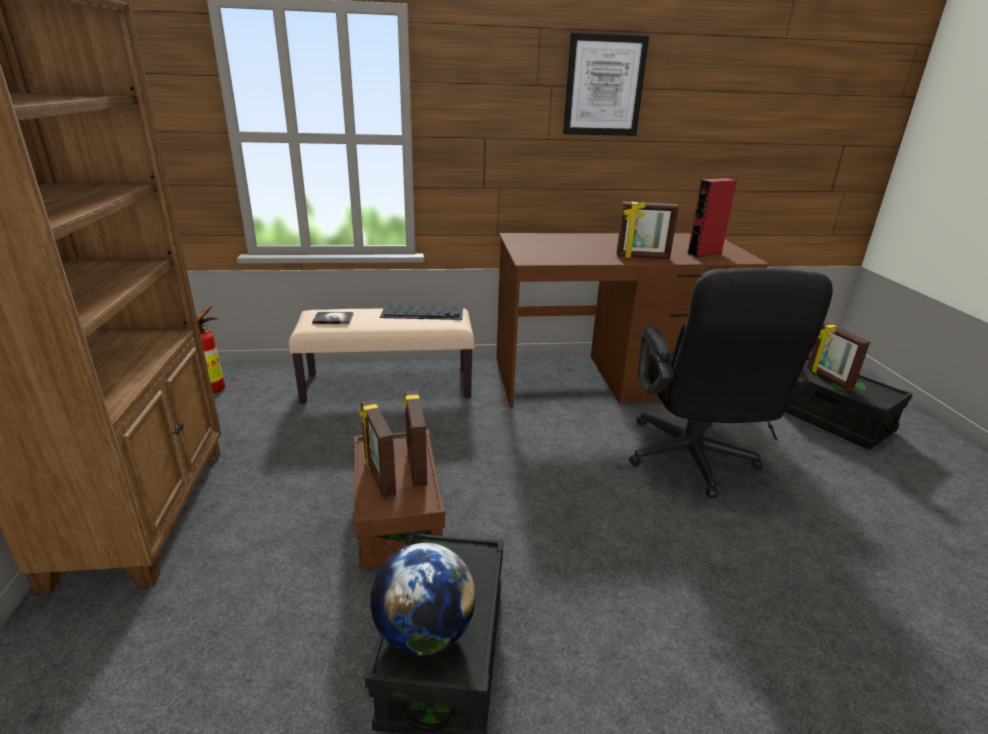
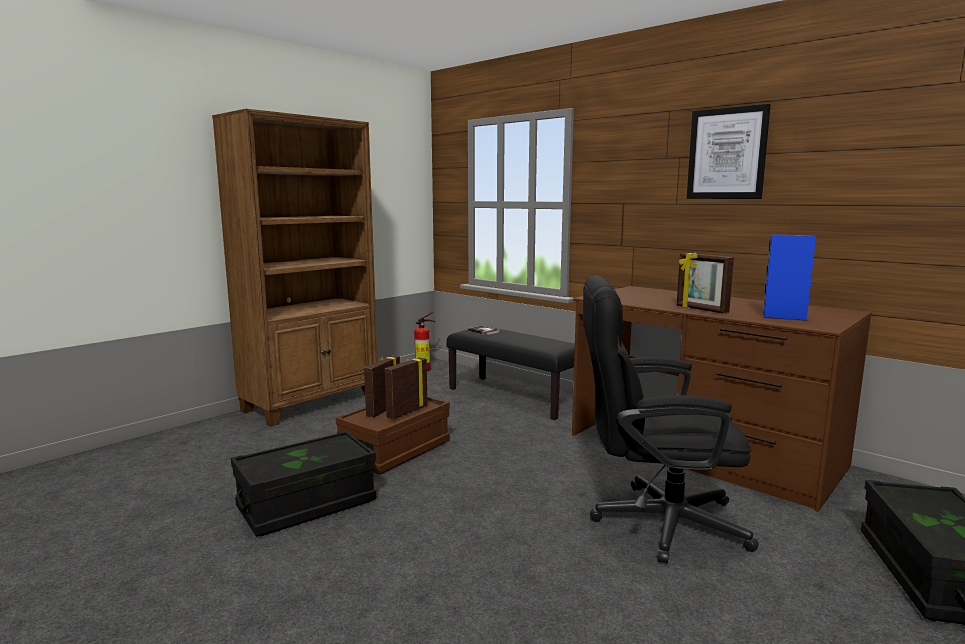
camera: 50 degrees right, 15 degrees down
(388, 385) = (515, 397): beige bench -> black bench
(423, 312) = (545, 340): keyboard -> none
(424, 633) = (275, 461): globe -> none
(693, 463) = (654, 522): black office chair -> black office chair turned 45 degrees clockwise
(704, 253) = (784, 317): red speaker -> blue speaker
(828, 378) = (928, 511): picture frame -> none

